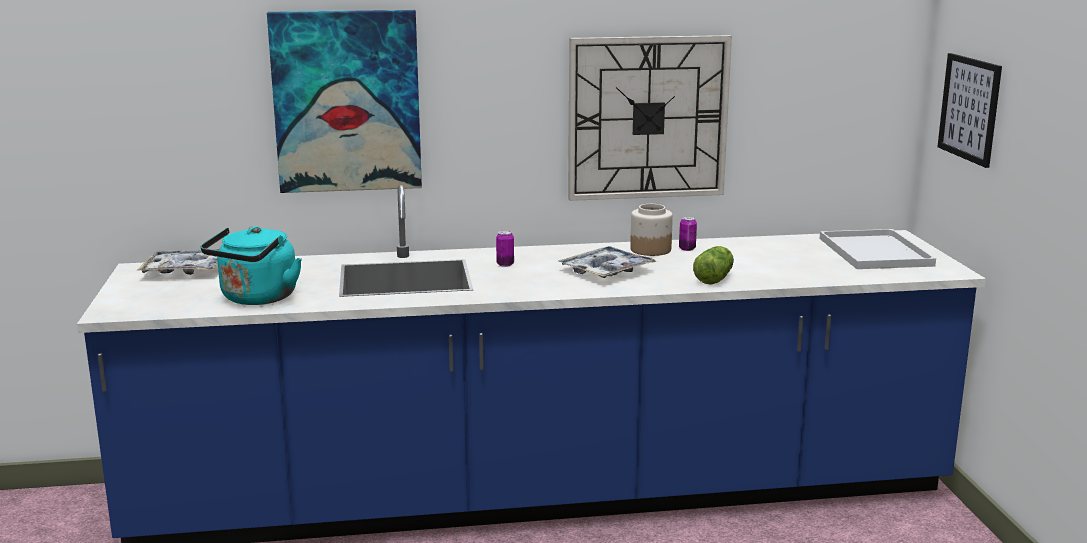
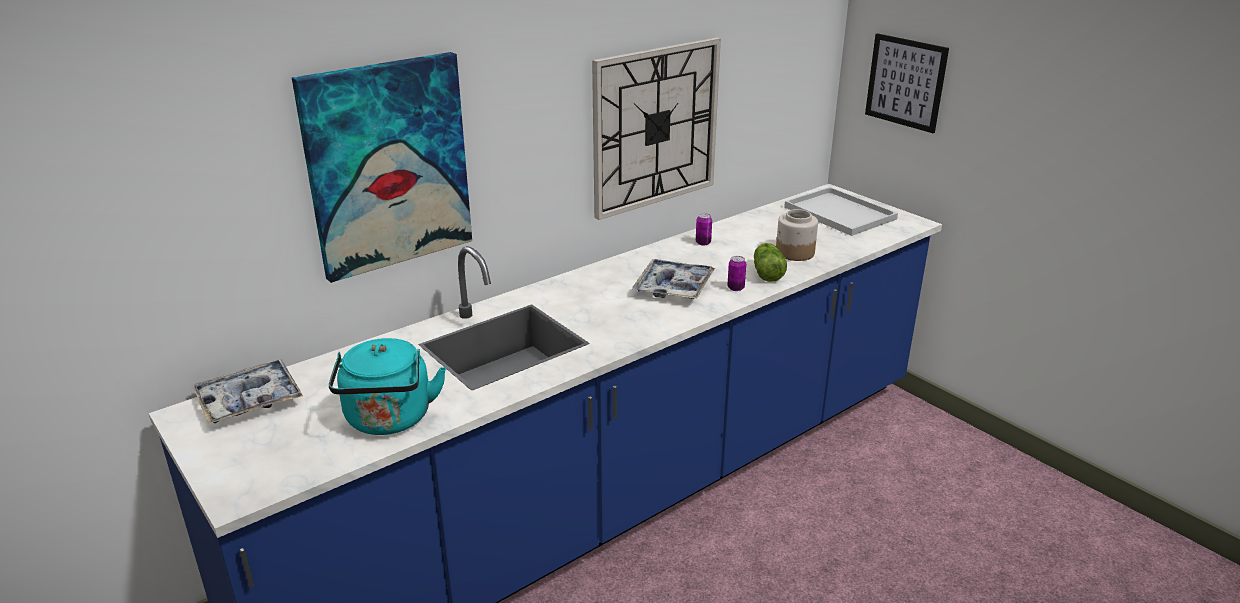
camera: 30 degrees left, 10 degrees up
(505, 264) = (577, 301): can -> can (735, 288)
(650, 250) = (676, 251): jar -> jar (794, 253)

